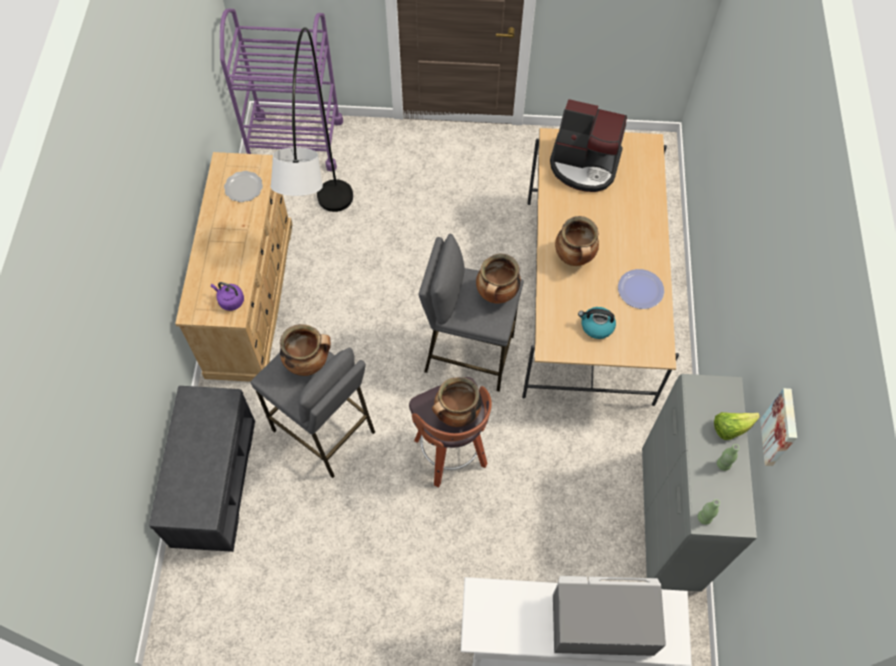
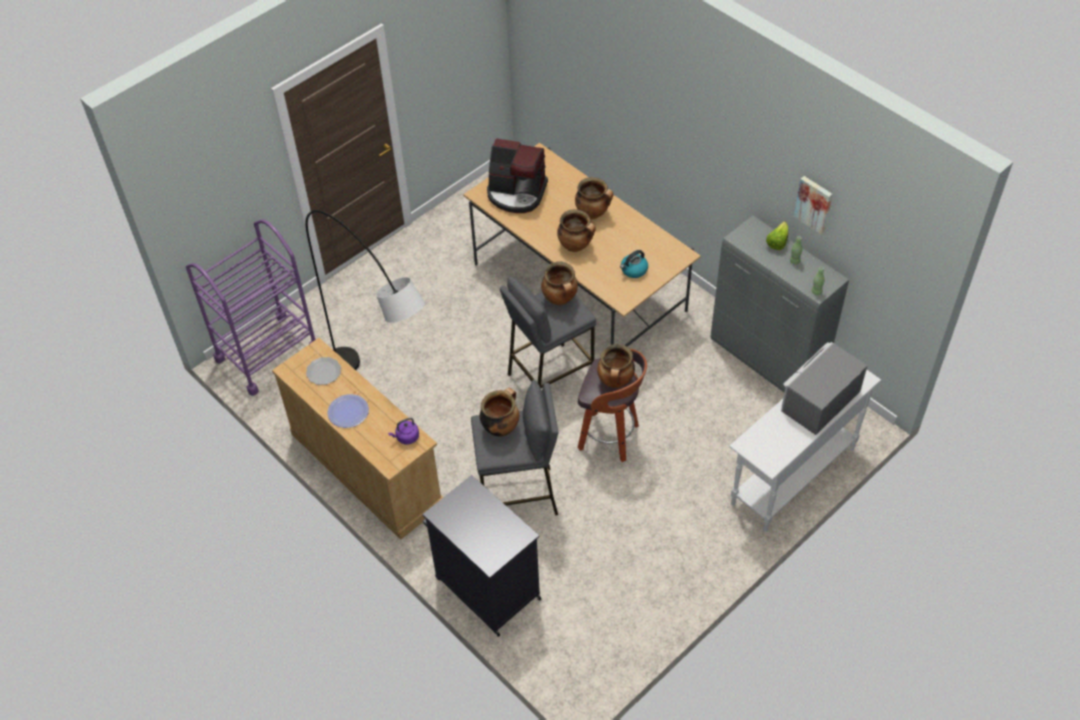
camera: 45 degrees left, 10 degrees down
(212, 481) = (486, 587): grey bench -> black cabinet
(584, 164) = (516, 193): coffee machine -> coffee machine turned 45 degrees clockwise
(627, 240) = (593, 213): none -> cooking pot
(640, 290) = (632, 232): plate -> plate (348, 412)

